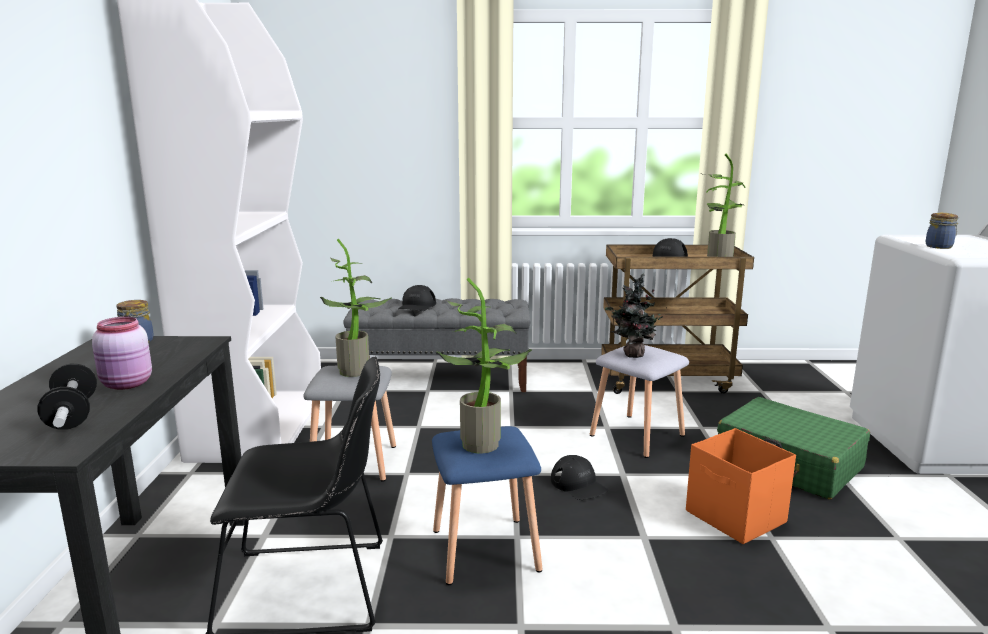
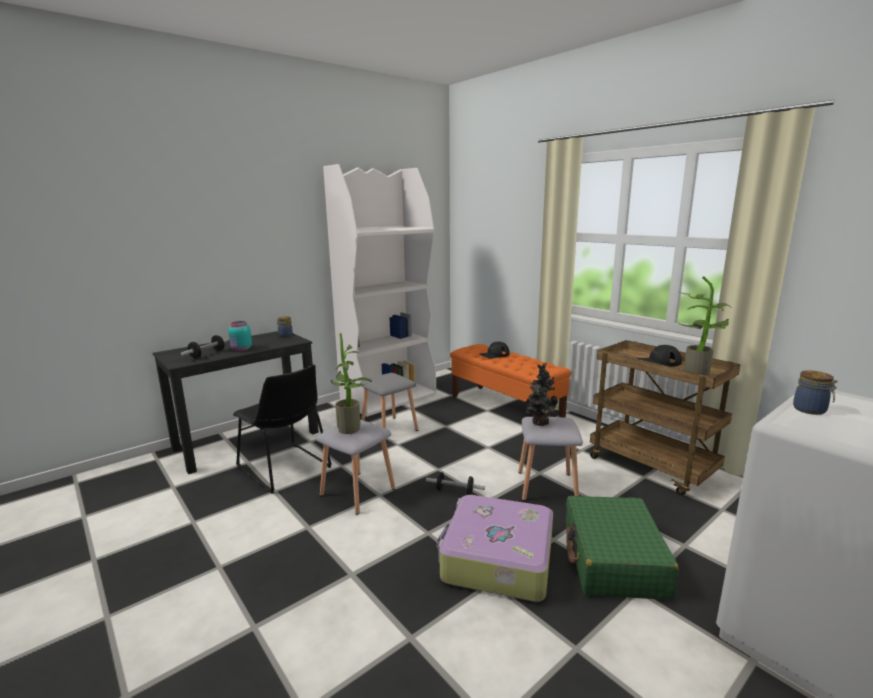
camera: 50 degrees right, 0 degrees up
(127, 384) = (241, 349): pink jar -> turquoise jar
(358, 370) = (393, 378): potted plant -> none
(441, 380) = (506, 407): grey bench -> orange bench
(483, 550) = (356, 492): blue stool -> grey stool
(578, 485) = (455, 491): black cap -> dumbbell
(736, 518) = (496, 559): orange storage box -> suitcase

